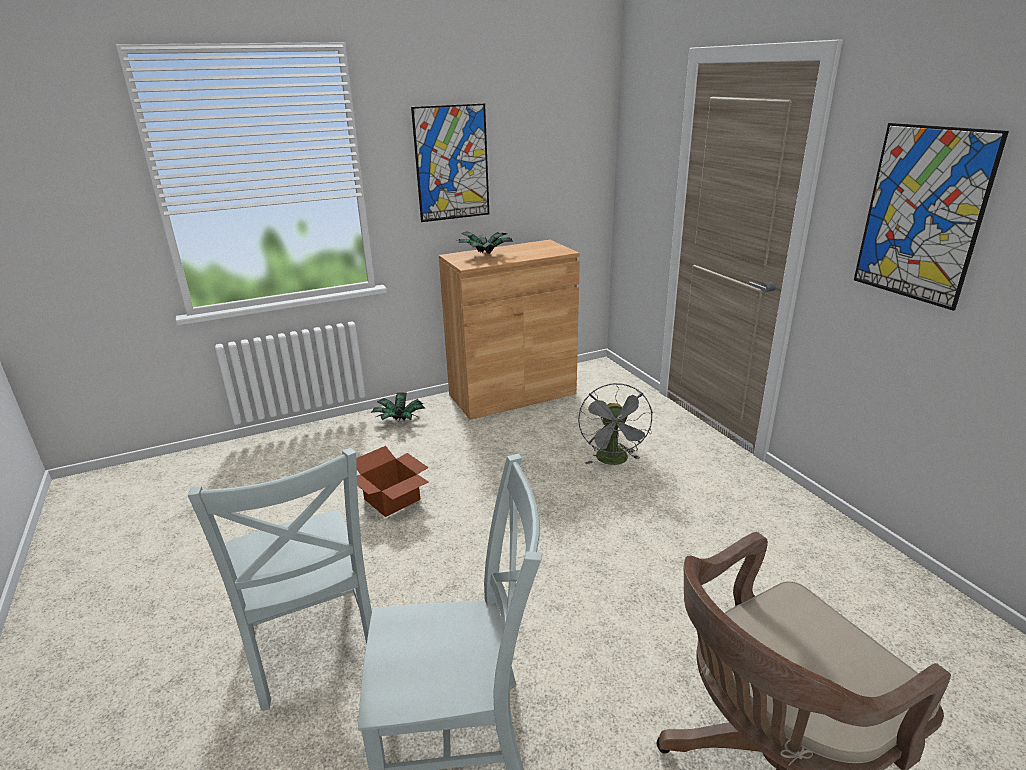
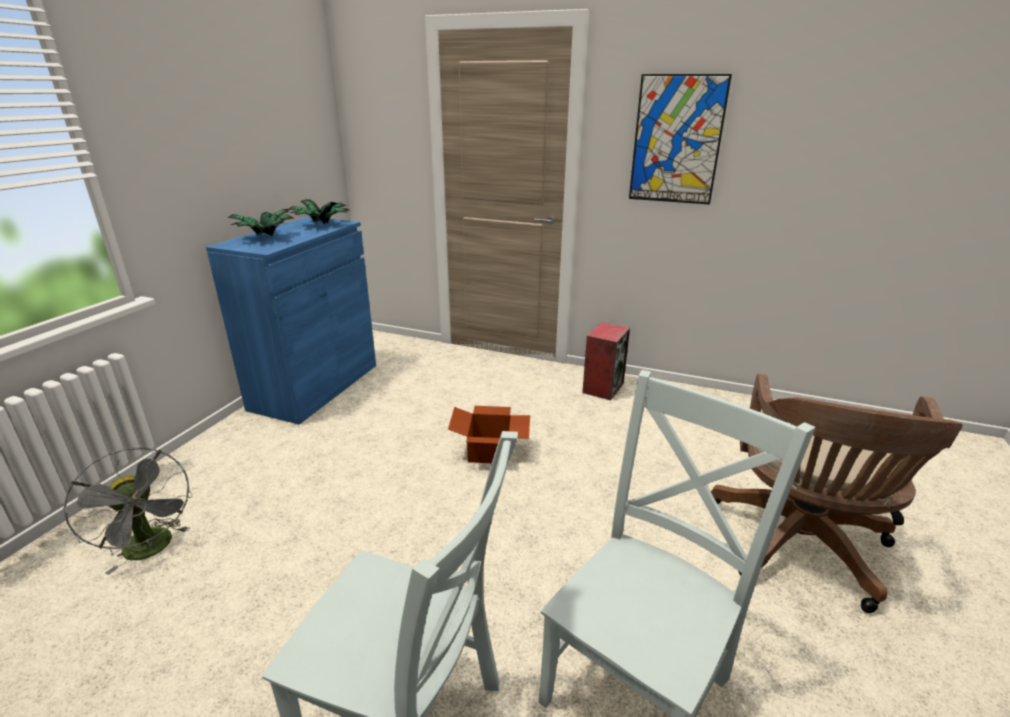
camera: 45 degrees left, 0 degrees up
(392, 500) = (310, 535): cardboard box -> cardboard box (491, 451)
(399, 420) = (214, 457): potted plant -> potted plant (320, 224)
(452, 163) = (196, 133): picture -> none
(512, 394) = (315, 386): brown cabinet -> blue cabinet
(614, 461) = (472, 404): grey fan -> grey fan (153, 549)
(771, 503) = (602, 387): none -> speaker

